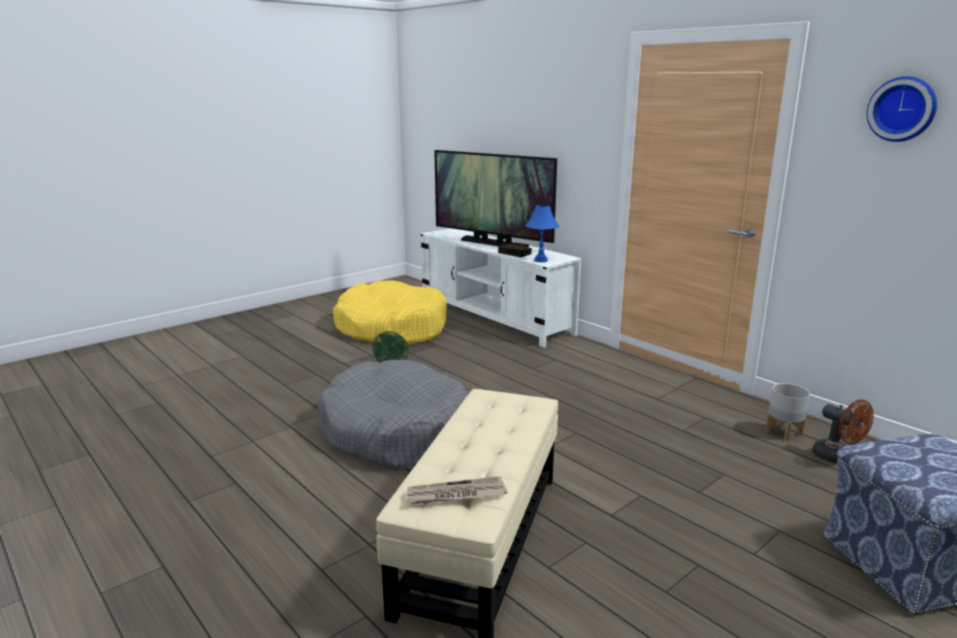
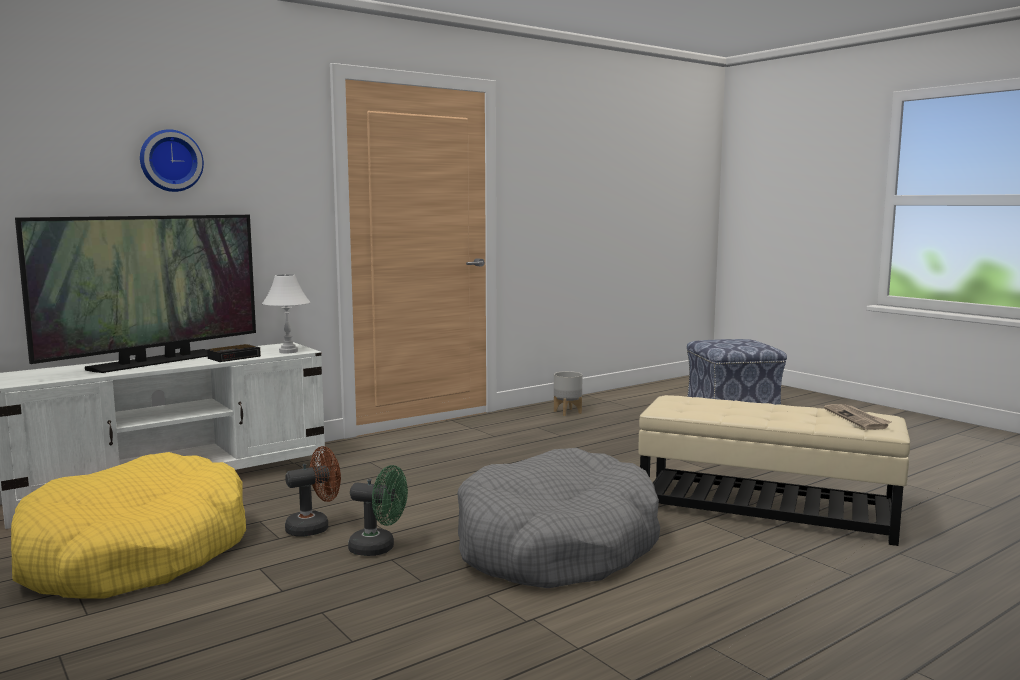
camera: 85 degrees left, 10 degrees down
(541, 260) = (288, 351): blue table lamp -> white table lamp
(837, 457) = (606, 407): brown fan -> brown fan (314, 527)
(902, 109) = (558, 151): wall clock -> wall clock (170, 161)

